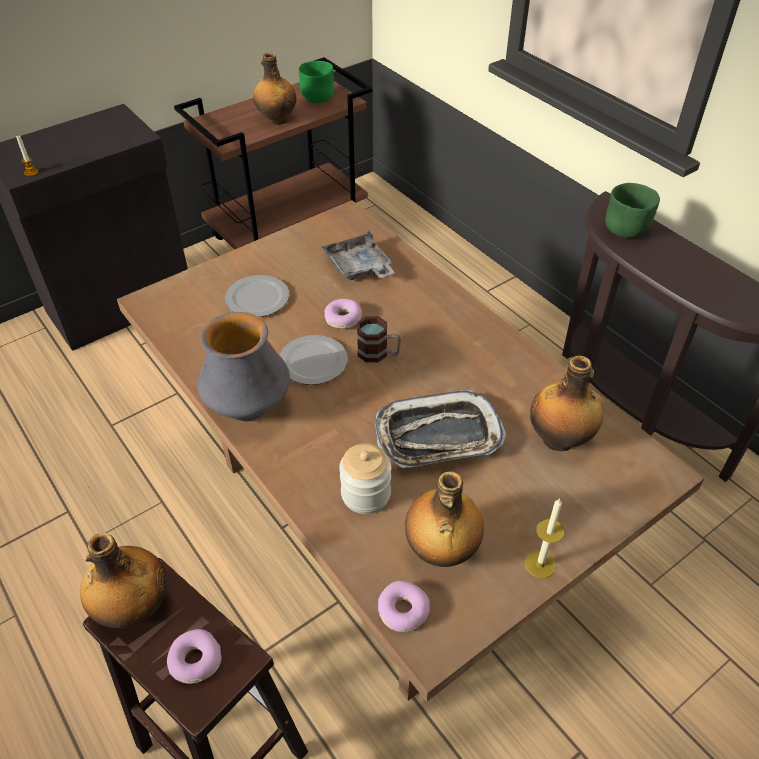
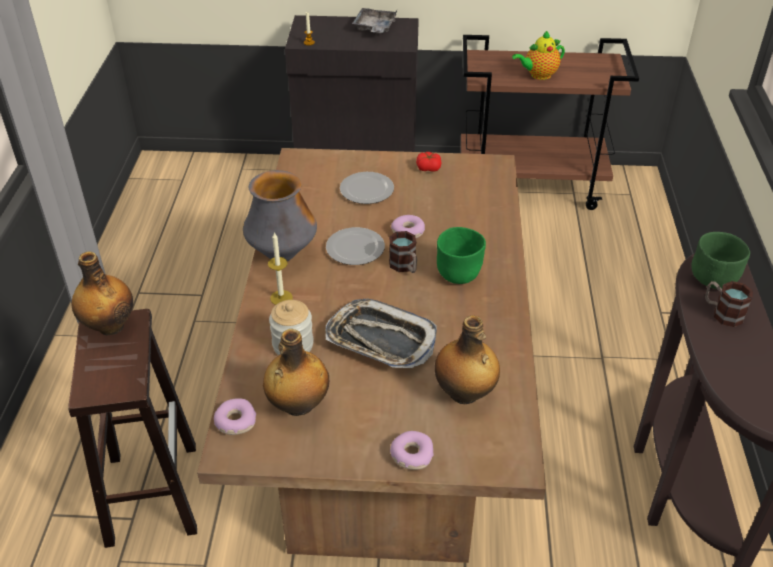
camera: 40 degrees right, 5 degrees down
(195, 661) = (108, 373): donut -> donut (411, 455)
(277, 120) = (538, 75): bottle -> teapot
(291, 248) = (428, 168): none -> tomato
(317, 98) = (591, 71): green bowl -> green bowl (459, 274)
(358, 267) = (461, 204): grey tray -> grey tray (374, 28)
(540, 564) = (350, 456): candle -> candle (281, 298)
(660, 254) = (722, 313): none -> mug

